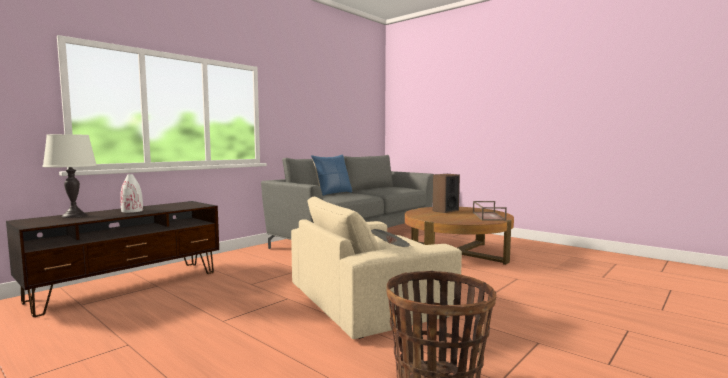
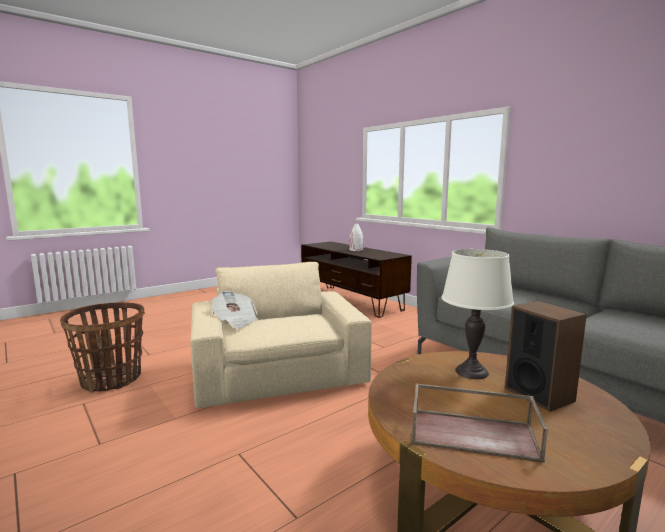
camera: 100 degrees right, 5 degrees up
(74, 216) = (340, 245): white table lamp -> white table lamp (471, 372)
(332, 193) = (534, 293): blue pillow -> none

